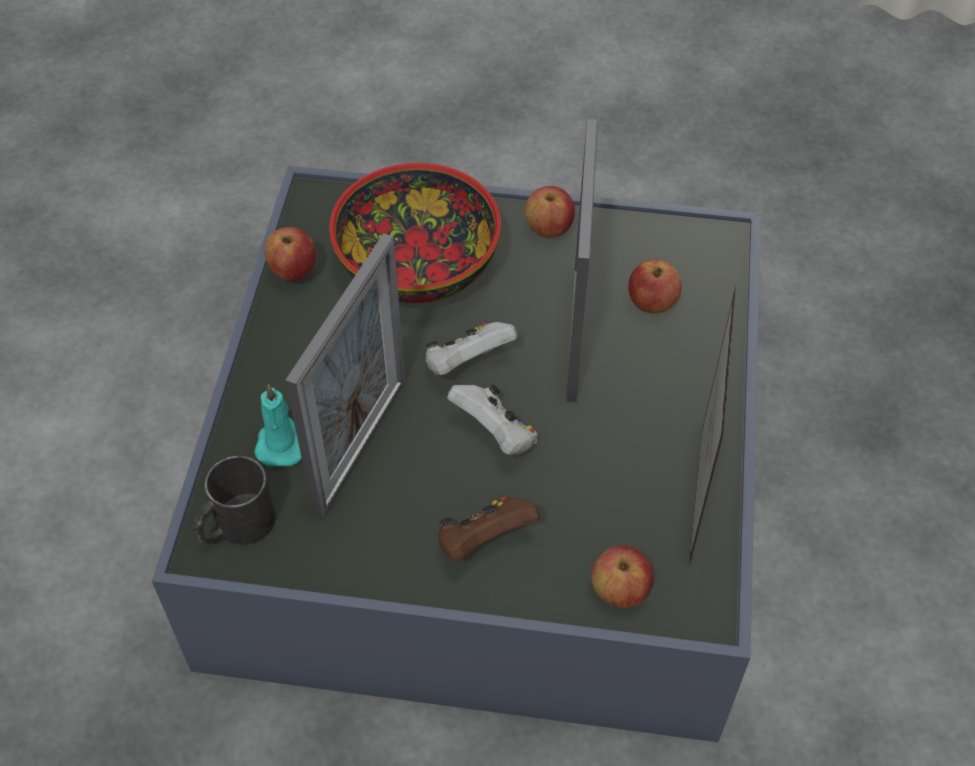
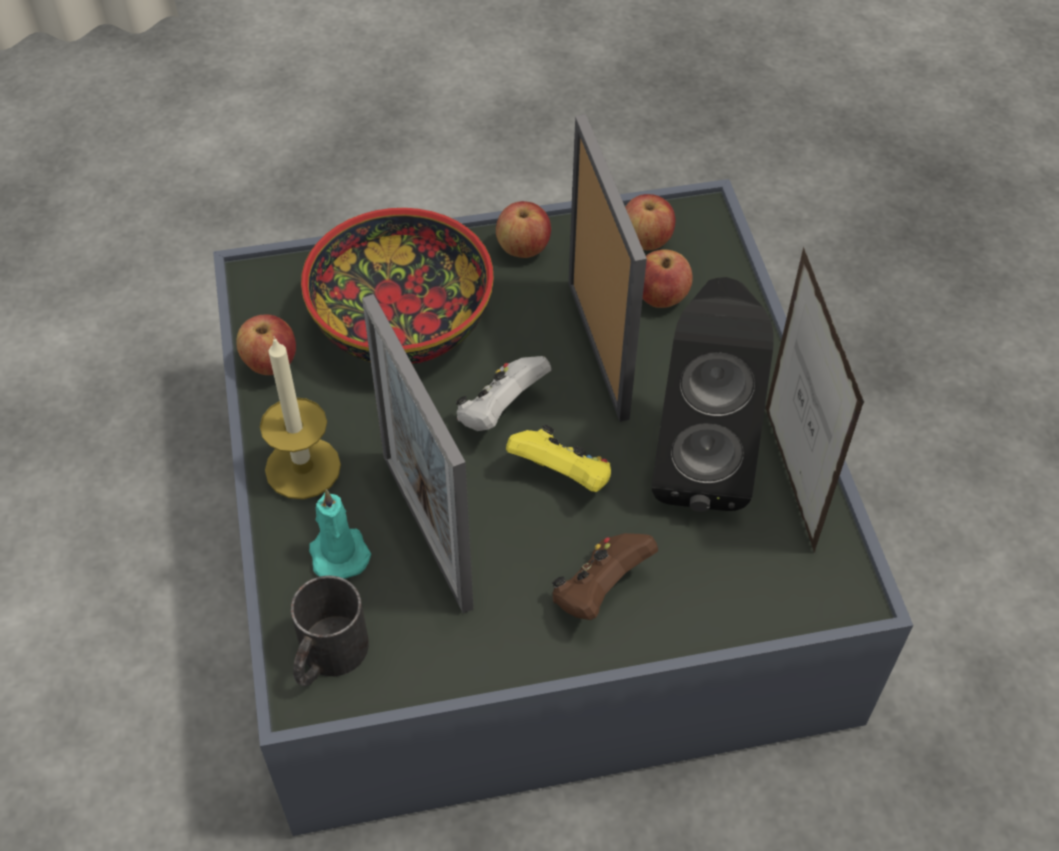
camera: 20 degrees left, 0 degrees up
(282, 365) = (303, 468): none -> candle
(361, 446) = (426, 530): picture frame -> picture frame turned 150 degrees clockwise
(495, 434) = (562, 476): white game controller -> yellow game controller
(619, 591) = (757, 599): apple -> apple (645, 241)
(623, 454) = (700, 459): none -> black speaker

